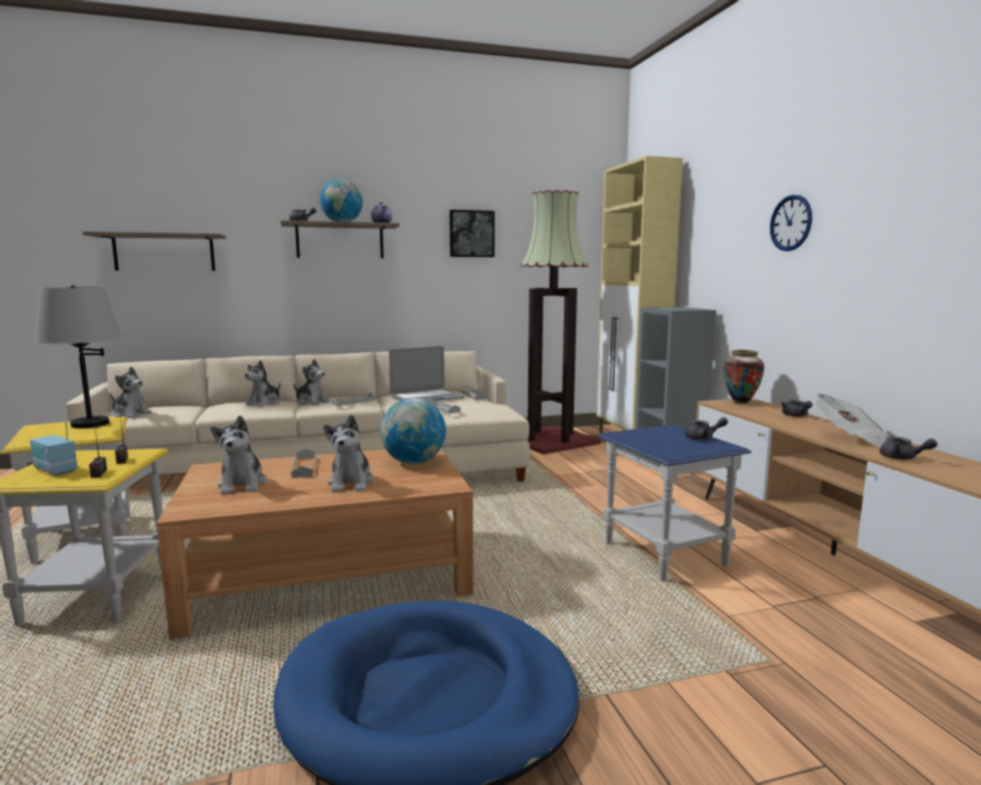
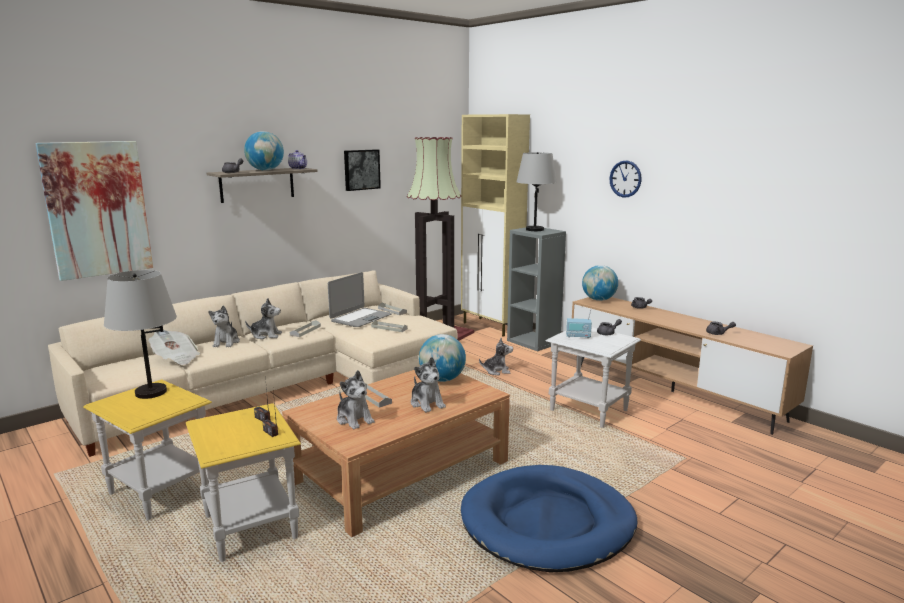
camera: 25 degrees left, 5 degrees up
(55, 470) = (229, 437): radio -> radio (578, 336)
(130, 414) = (117, 373): plush toy -> plush toy (497, 371)
(164, 252) = (97, 209): shelf -> picture
(665, 554) = (589, 410): blue side table -> white side table
(674, 308) = (534, 229): none -> grey table lamp
(740, 403) = (599, 300): vase -> globe
(850, 438) = (683, 322): newspaper -> newspaper (176, 358)

